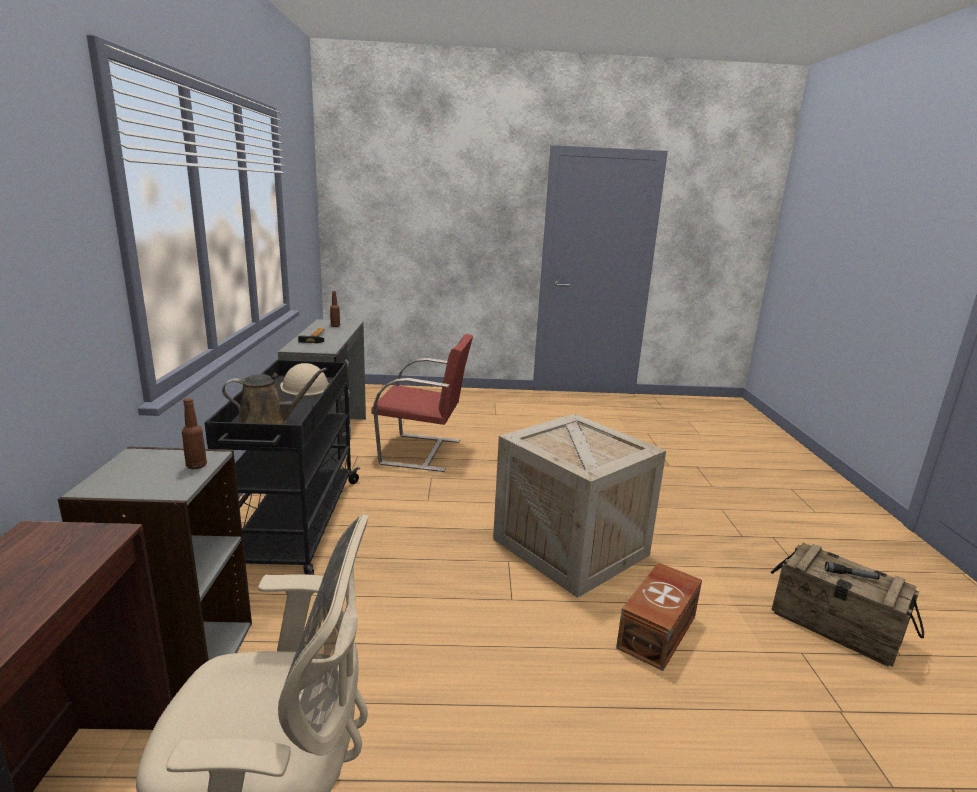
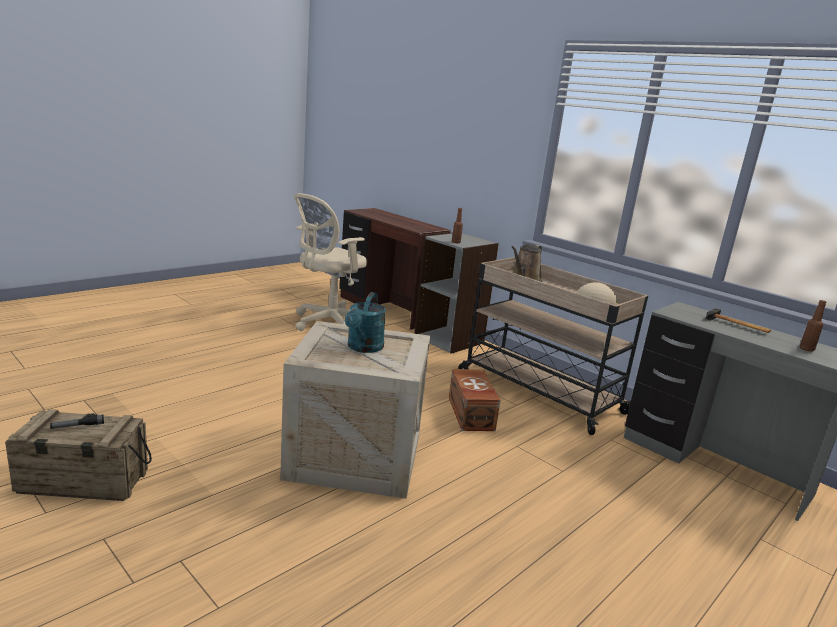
camera: 135 degrees right, 0 degrees up
(296, 527) = (537, 391): black cart -> beige cart
(423, 452) = (637, 500): red chair -> none
(580, 443) = (363, 348): none -> turquoise watering can
(659, 631) = (240, 422): brown storage box -> brown storage box (470, 414)

